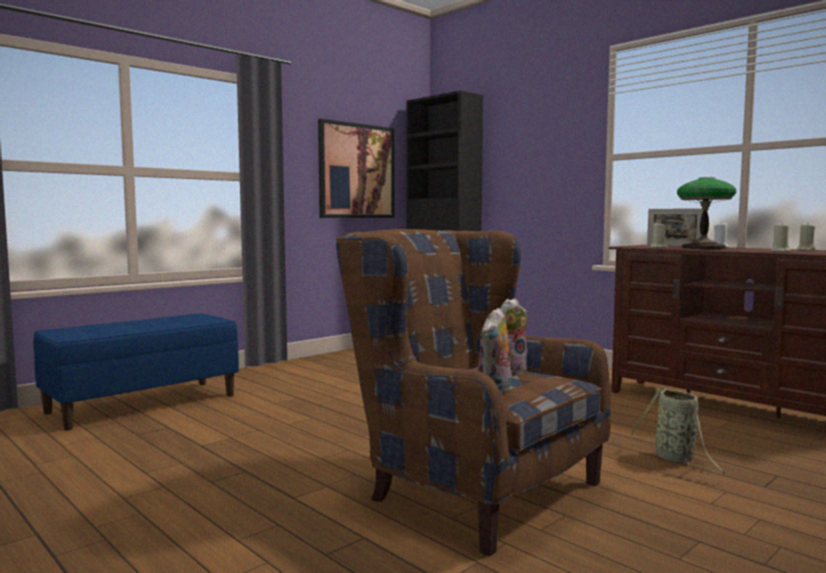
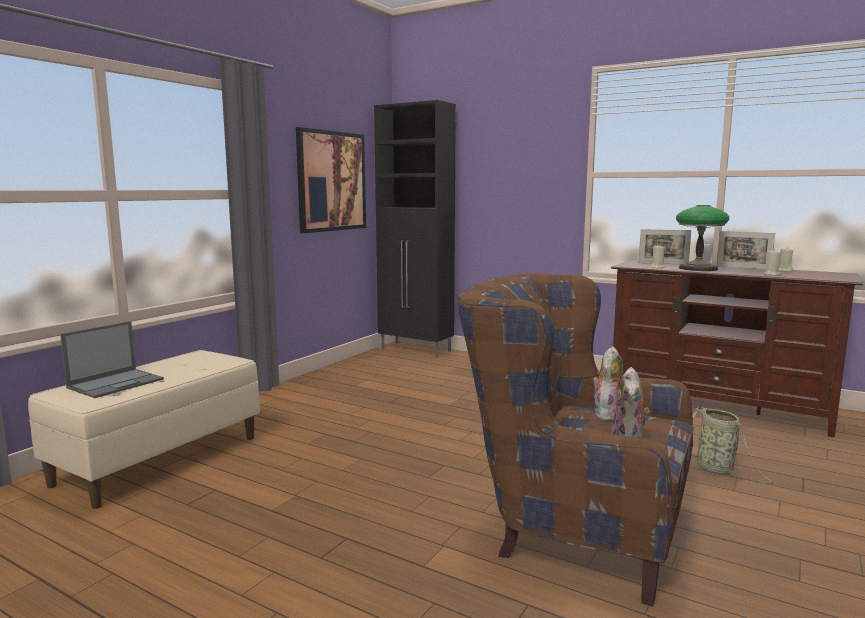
camera: 15 degrees left, 5 degrees up
(106, 328) = (116, 383): none -> laptop
(143, 403) = (160, 459): blue bench -> beige bench
(760, 248) = (743, 268): none -> picture frame

